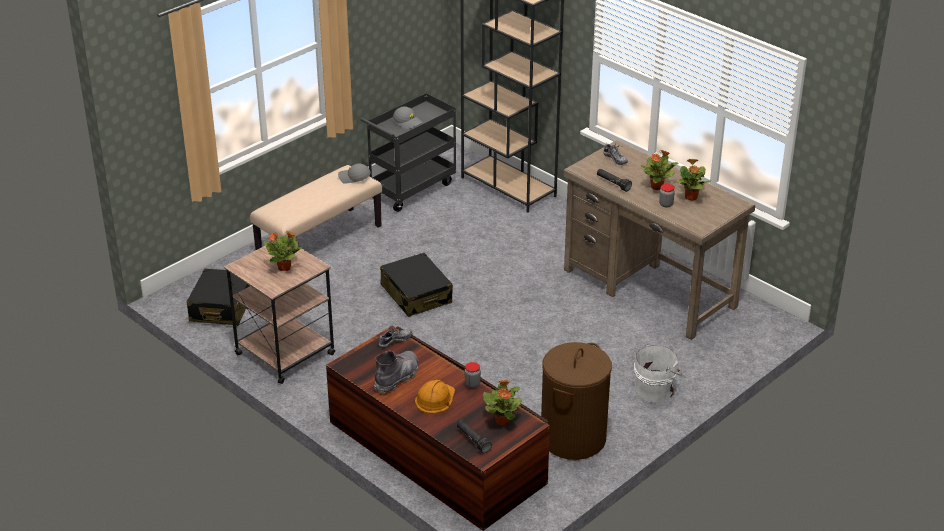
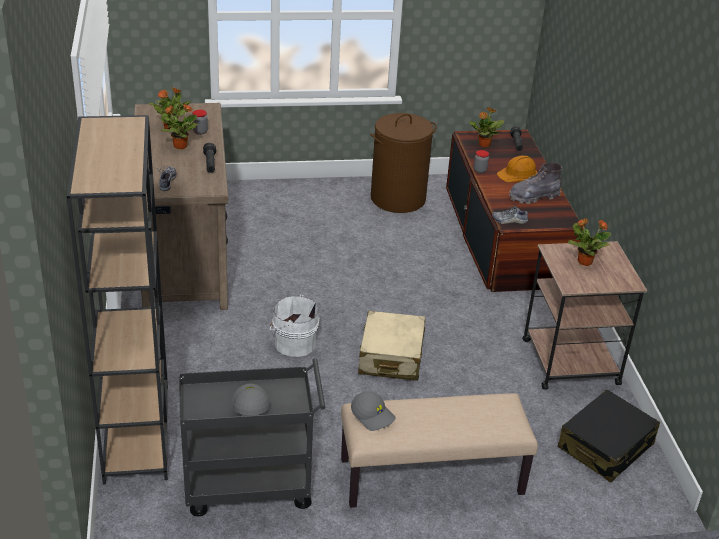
camera: 145 degrees left, 0 degrees up
(416, 294) = (391, 357): black suitcase -> beige suitcase
(656, 389) = (298, 197): white bucket -> white bucket (293, 343)

